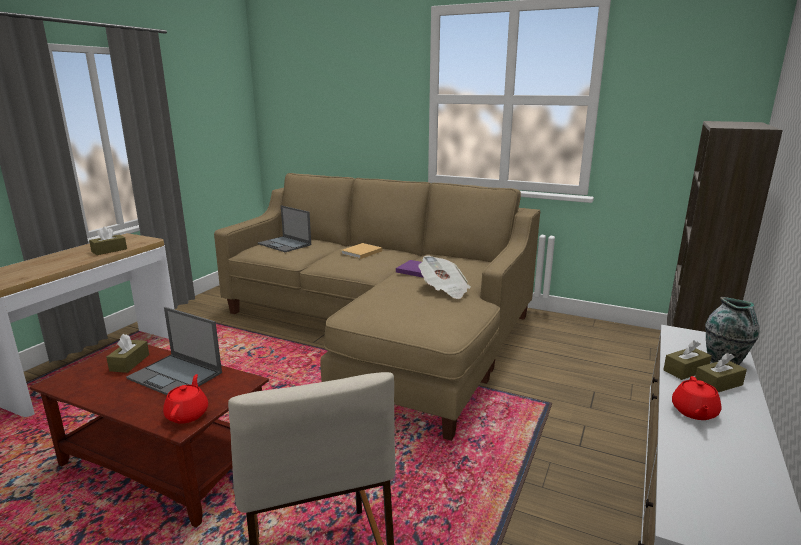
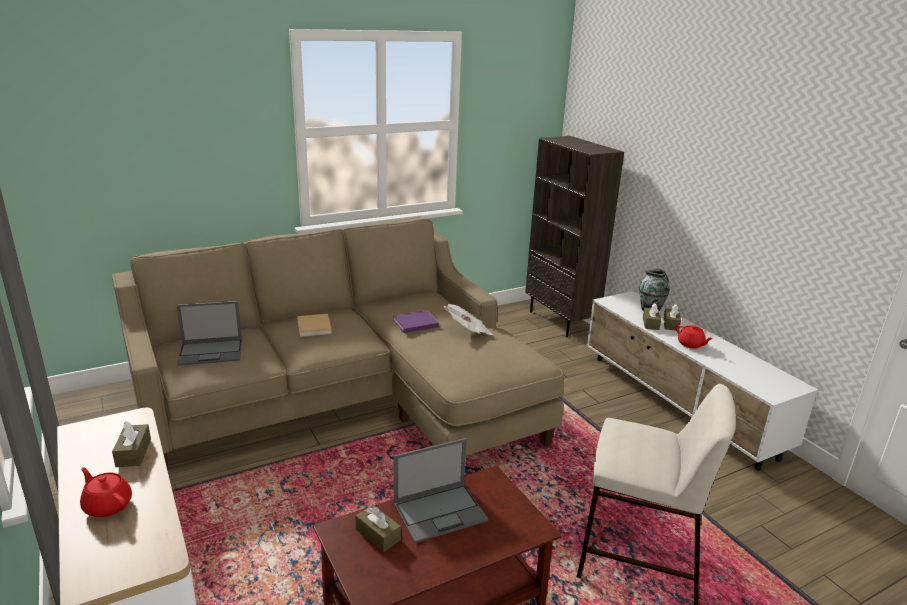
camera: 55 degrees left, 5 degrees up
(188, 414) = (520, 520): red teapot -> red teapot (107, 505)

